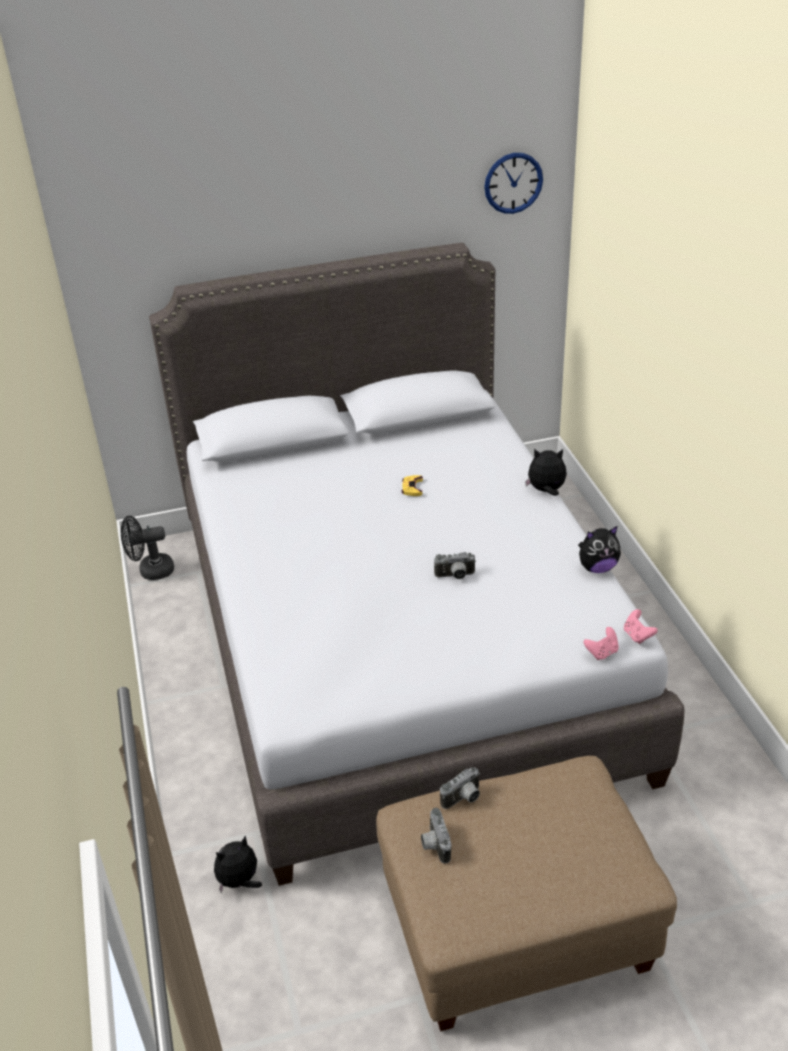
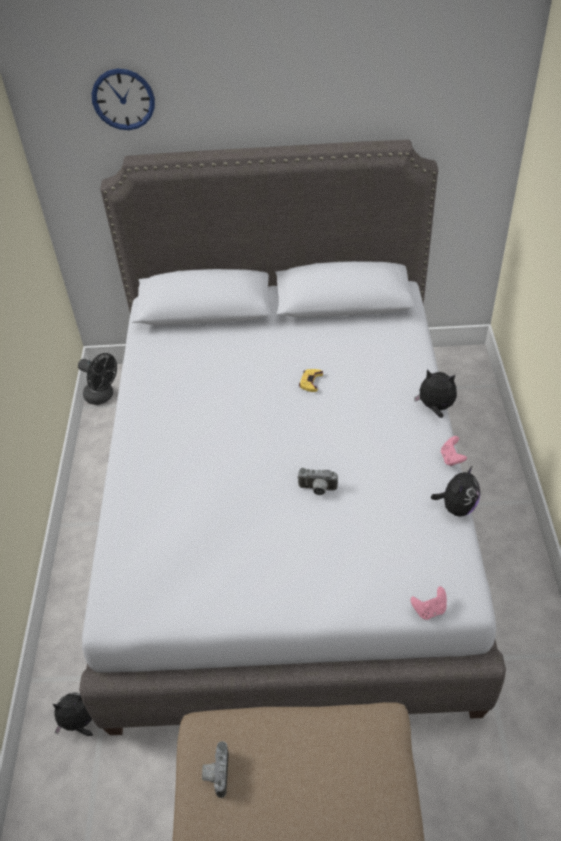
camera: 15 degrees right, 10 degrees up
(150, 571) = (103, 396): black fan -> black fan turned 150 degrees counterclockwise
(463, 799) = (259, 728): camera -> none
(513, 183) = (469, 84): wall clock -> wall clock (123, 99)
(597, 568) = (456, 507): plush toy -> plush toy turned 60 degrees counterclockwise
(637, 635) = (471, 597): pink game controller -> pink game controller (451, 458)

